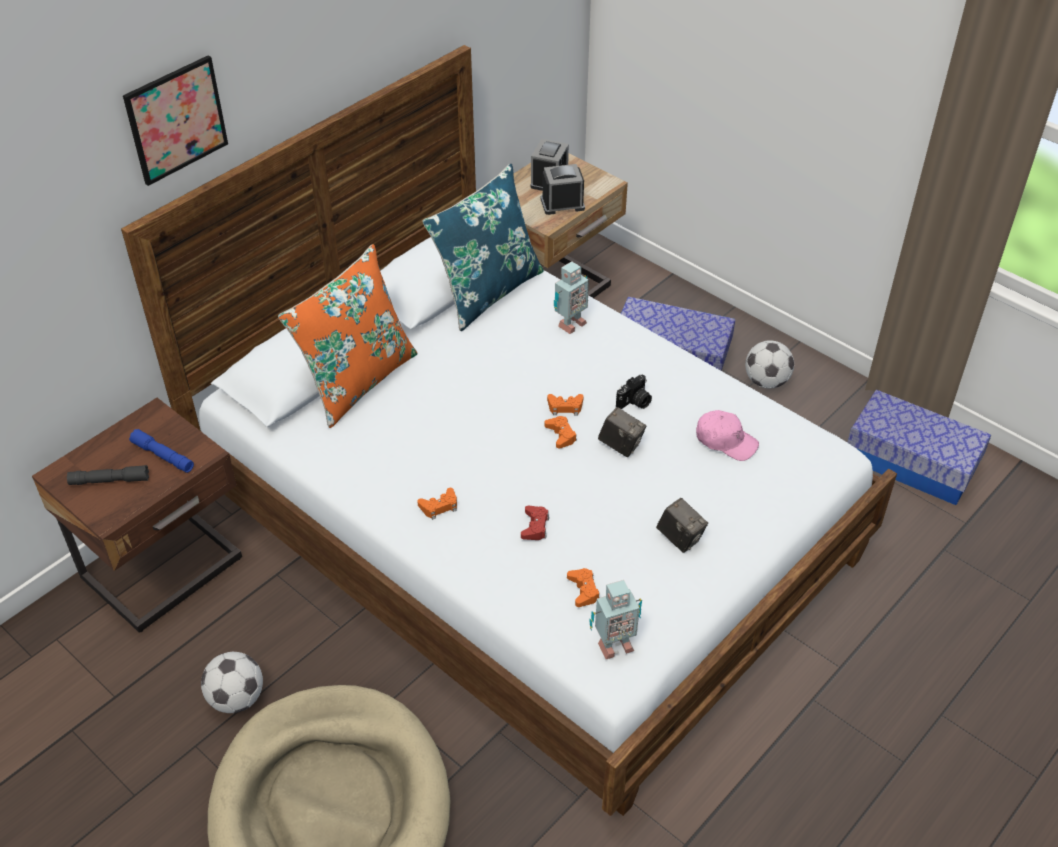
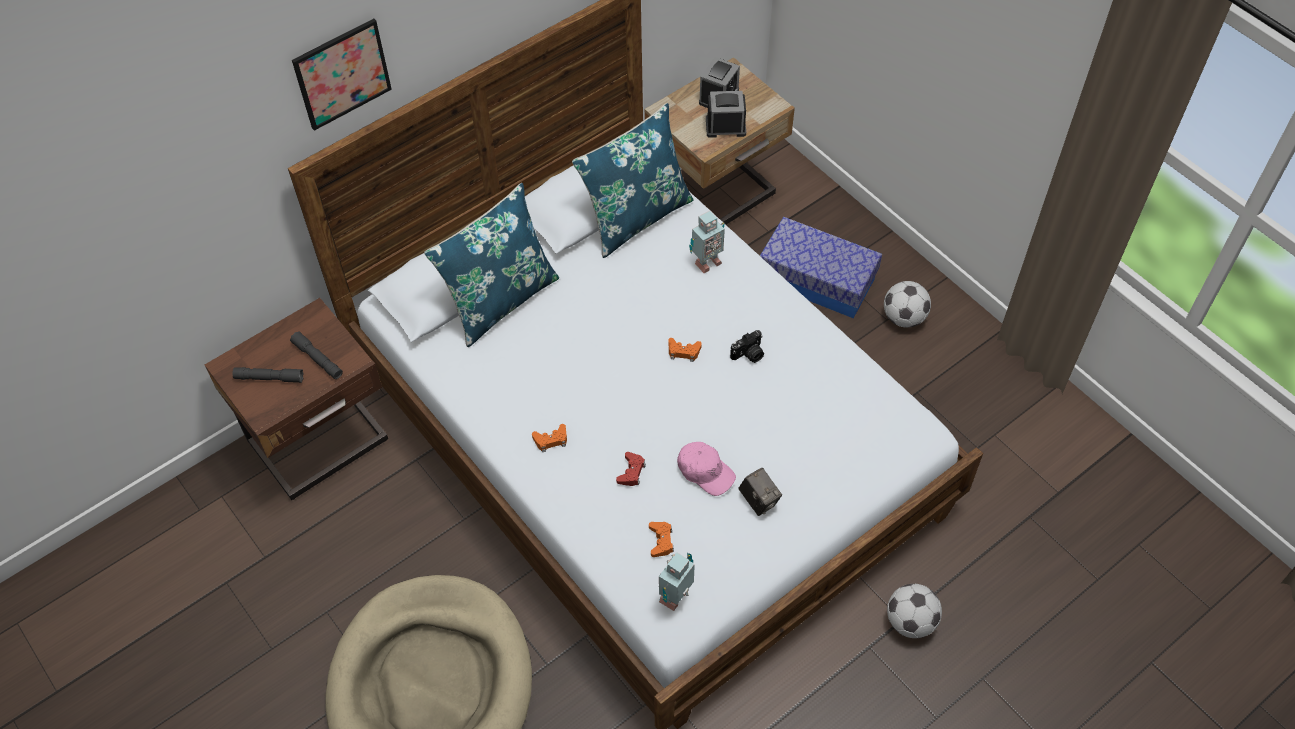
camera: 10 degrees right, 10 degrees up
(163, 456) = (318, 359): blue flashlight -> grey flashlight
(237, 698) = (366, 573): football -> football (910, 621)
(357, 380) = (500, 300): orange pillow -> blue pillow
(561, 435) = (673, 381): orange game controller -> none
(613, 645) = (676, 597): toy robot -> toy robot turned 135 degrees clockwise
(621, 445) = (726, 398): camera -> none
(725, 441) = (824, 406): pink cap -> pink cap (705, 471)
(911, 462) = (1022, 422): storage box -> none

